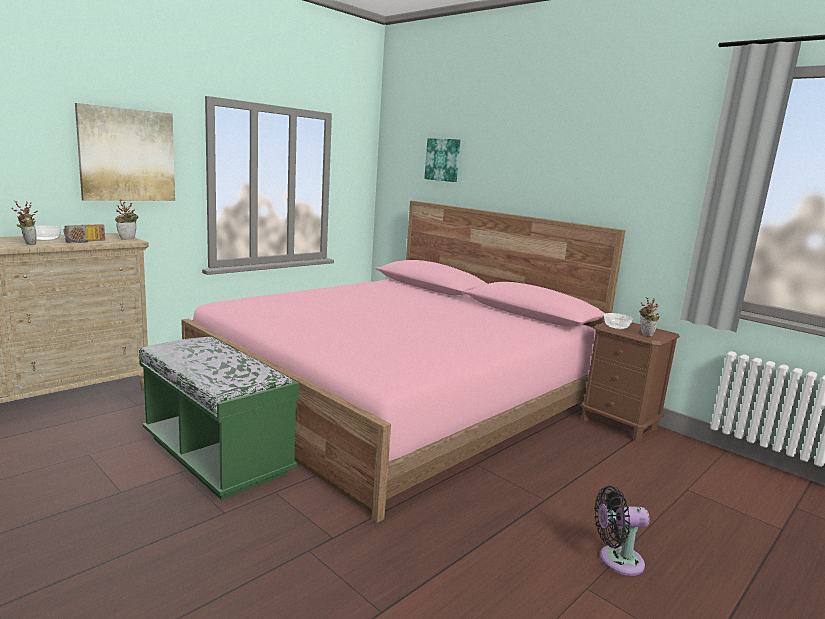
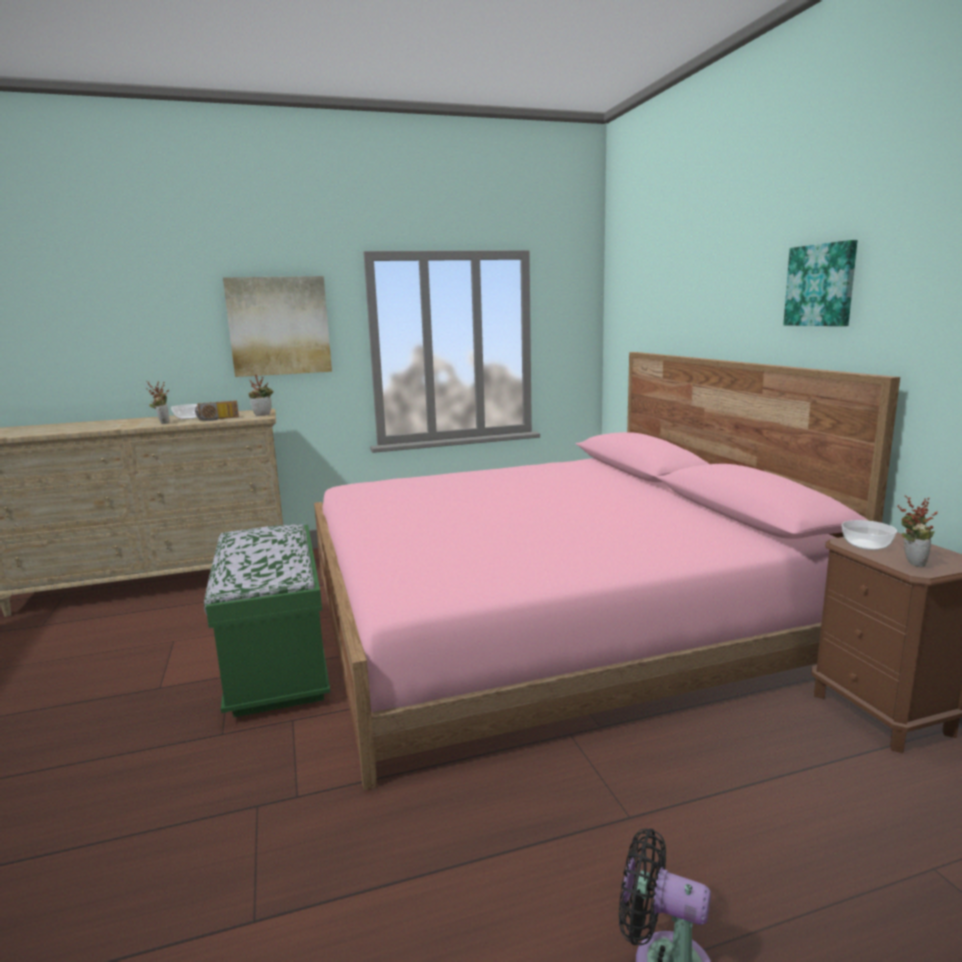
camera: 30 degrees right, 0 degrees up
(443, 160) = (666, 292): picture -> picture (821, 285)

